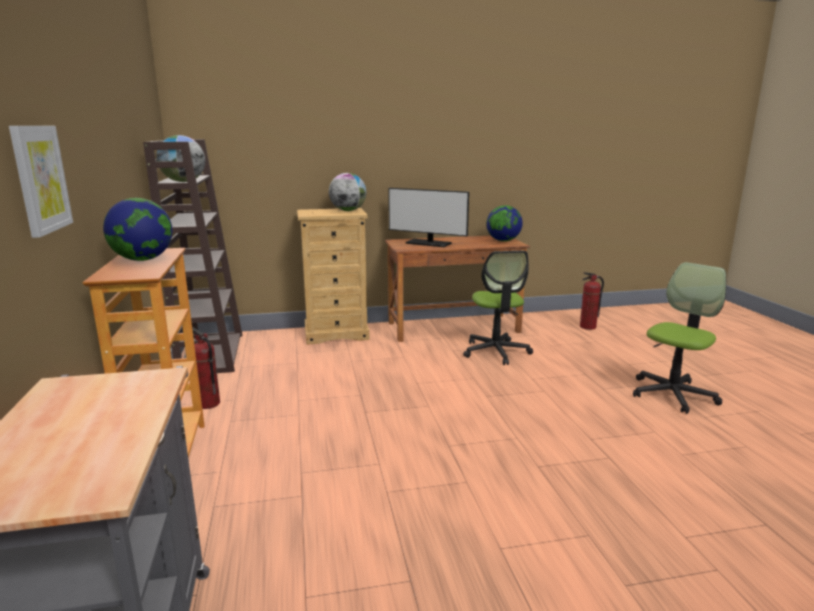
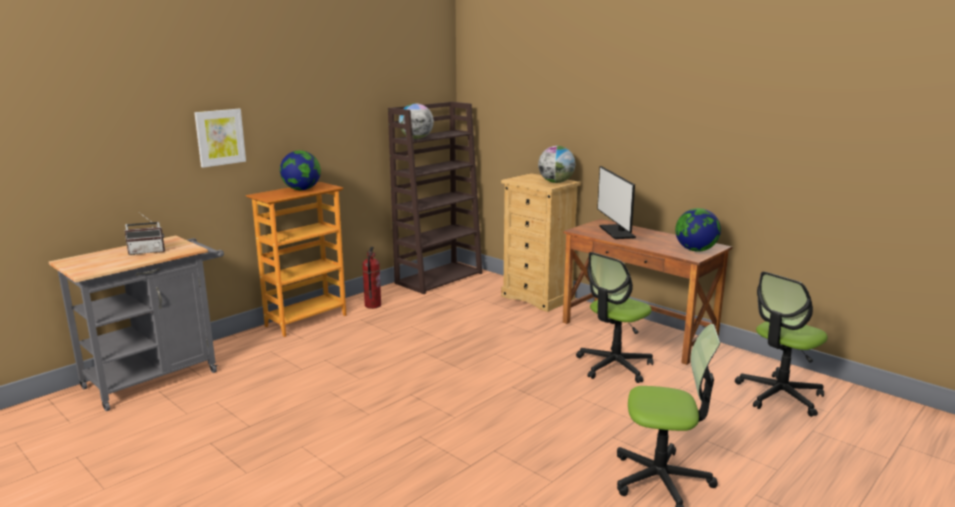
camera: 55 degrees right, 0 degrees up
(93, 411) = (147, 251): none -> radio
(587, 327) = (779, 395): fire extinguisher -> office chair

